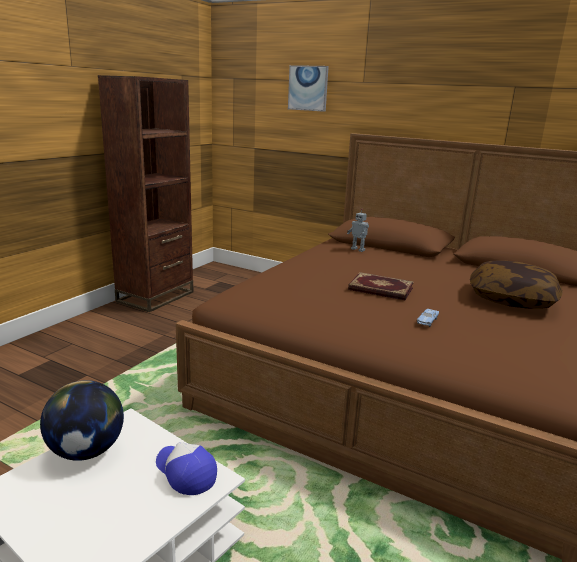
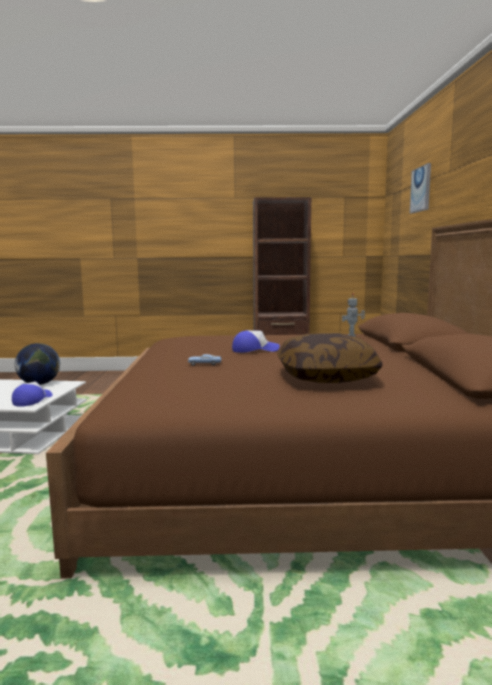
camera: 60 degrees right, 10 degrees down
(380, 289) = (254, 350): book -> cap

